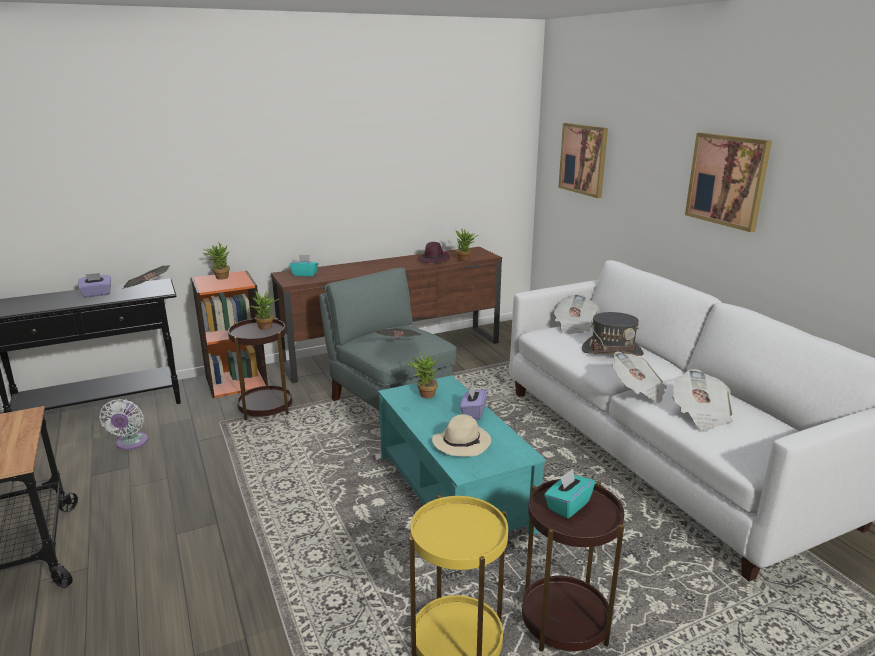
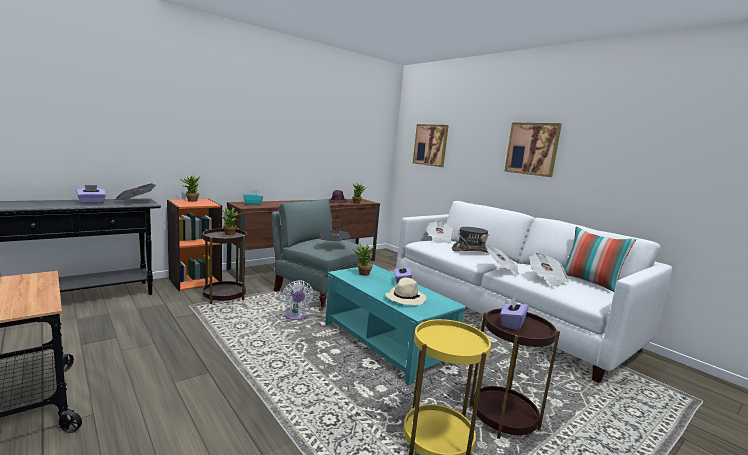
camera: 15 degrees left, 10 degrees down
(131, 444) = (114, 321): white fan -> white fan (295, 316)
(567, 505) = (512, 324): turquoise tissue box -> purple tissue box
(777, 421) = (590, 282): none -> pillow

